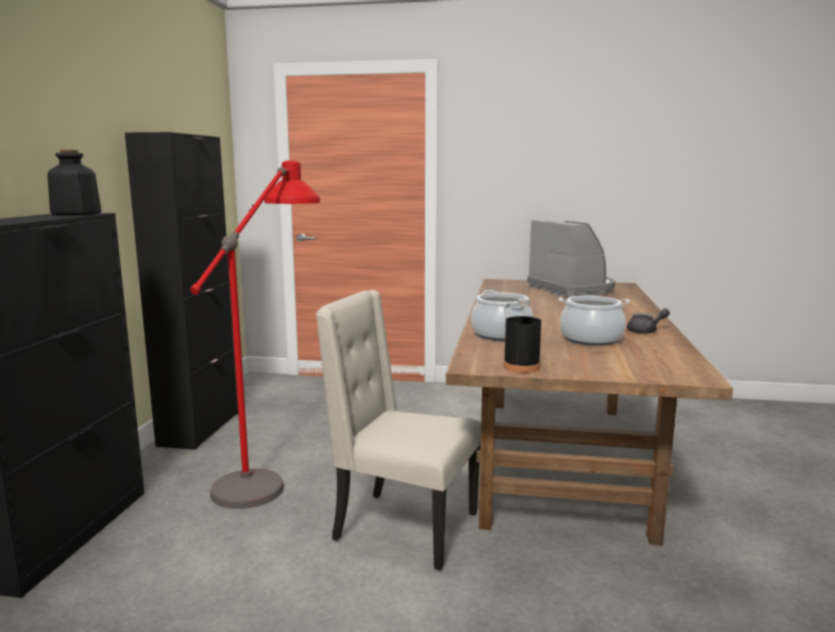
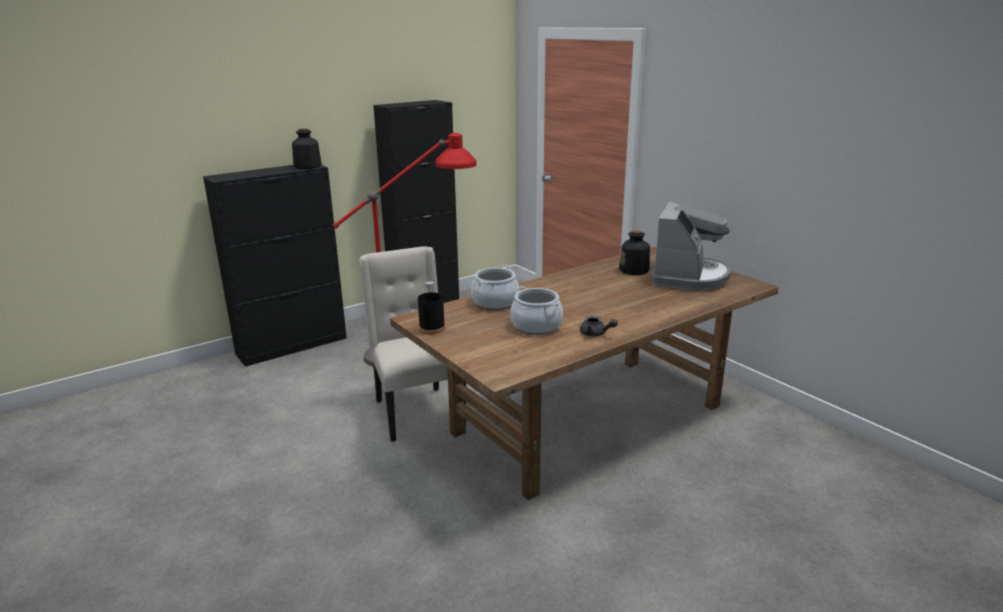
camera: 45 degrees right, 10 degrees up
(525, 293) = (634, 270): none -> bottle

